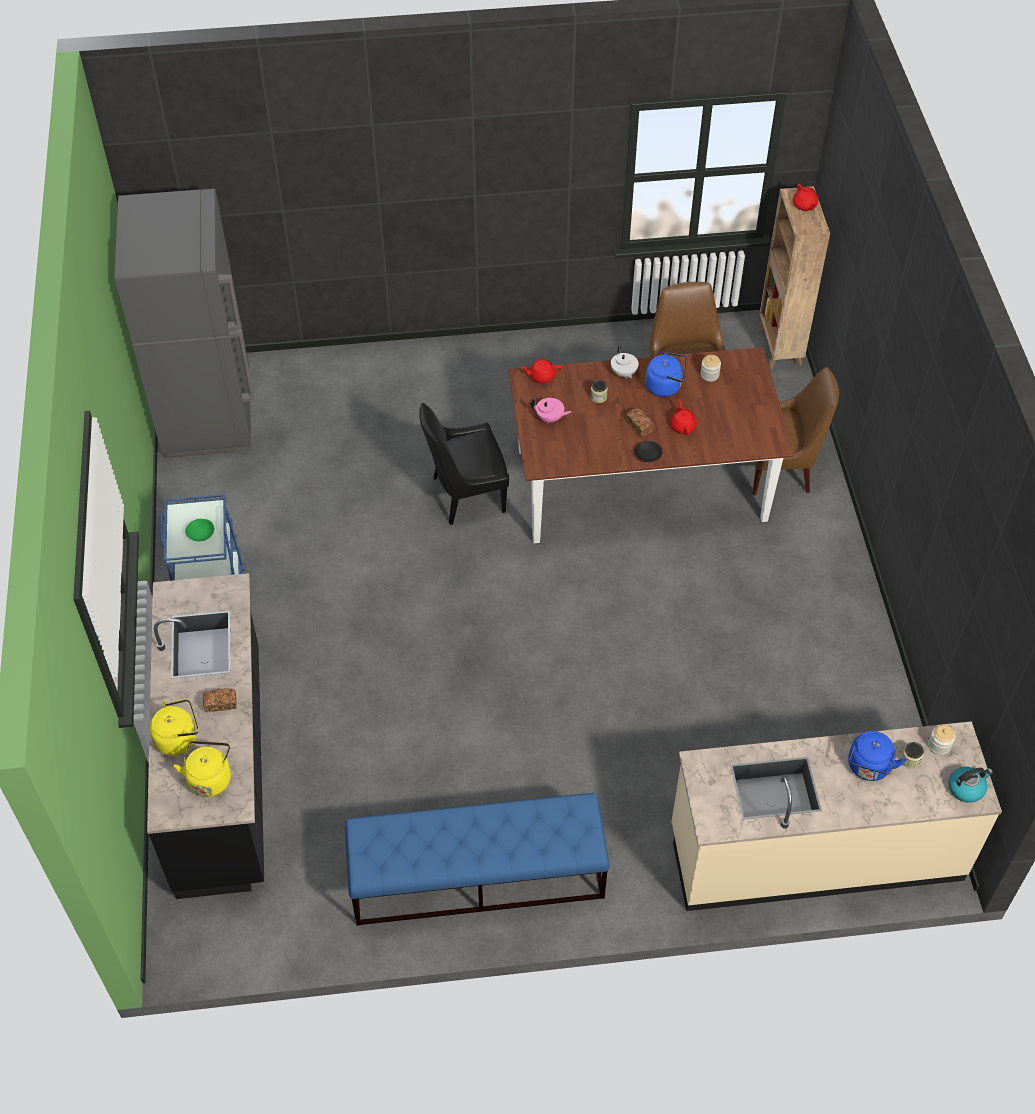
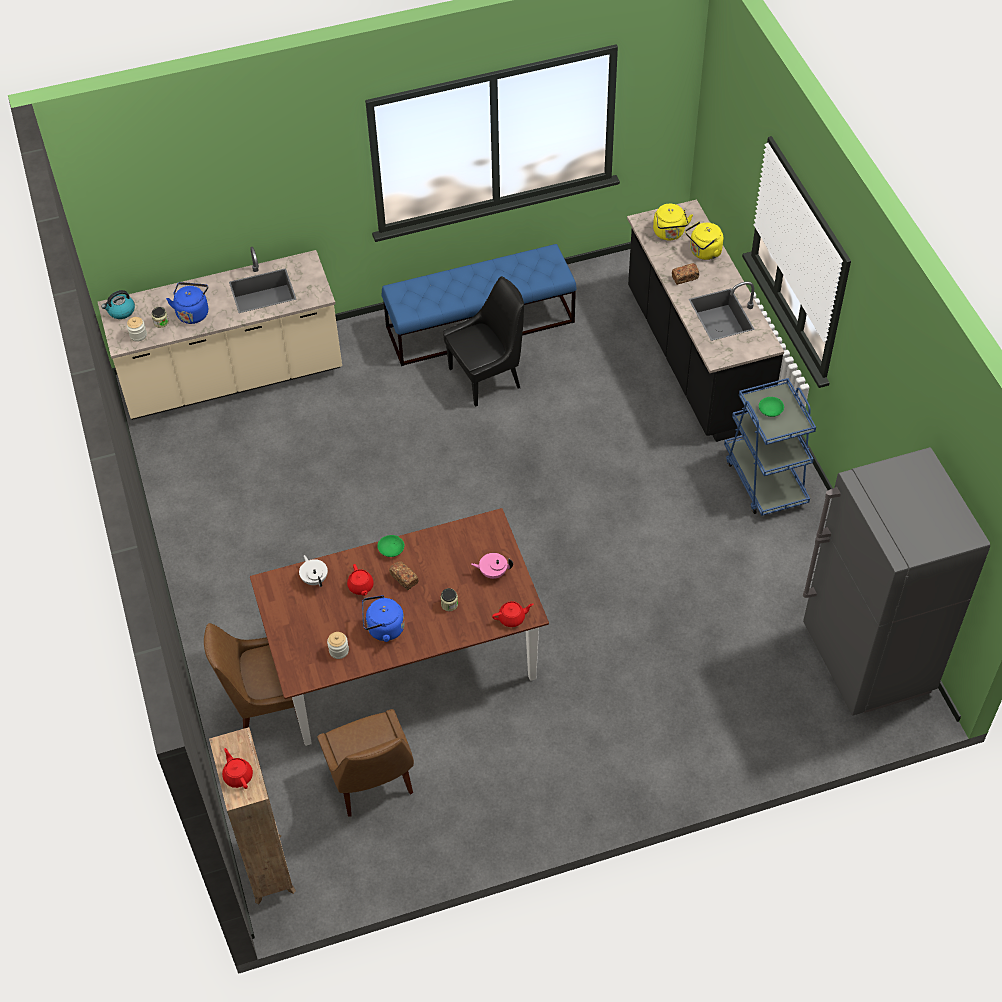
camera: 170 degrees right, 0 degrees up
(465, 495) = (575, 619): black chair -> black chair (487, 377)
(623, 373) = (428, 636): white teapot -> white teapot (315, 579)
(647, 455) = (391, 549): black bowl -> green bowl

